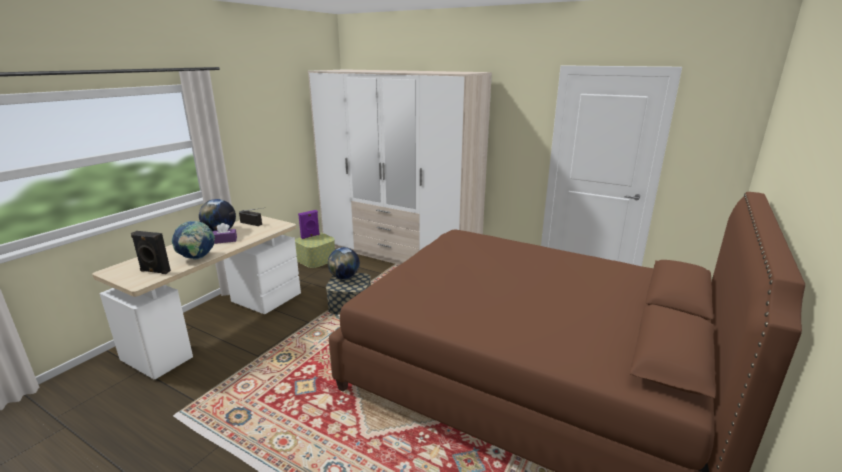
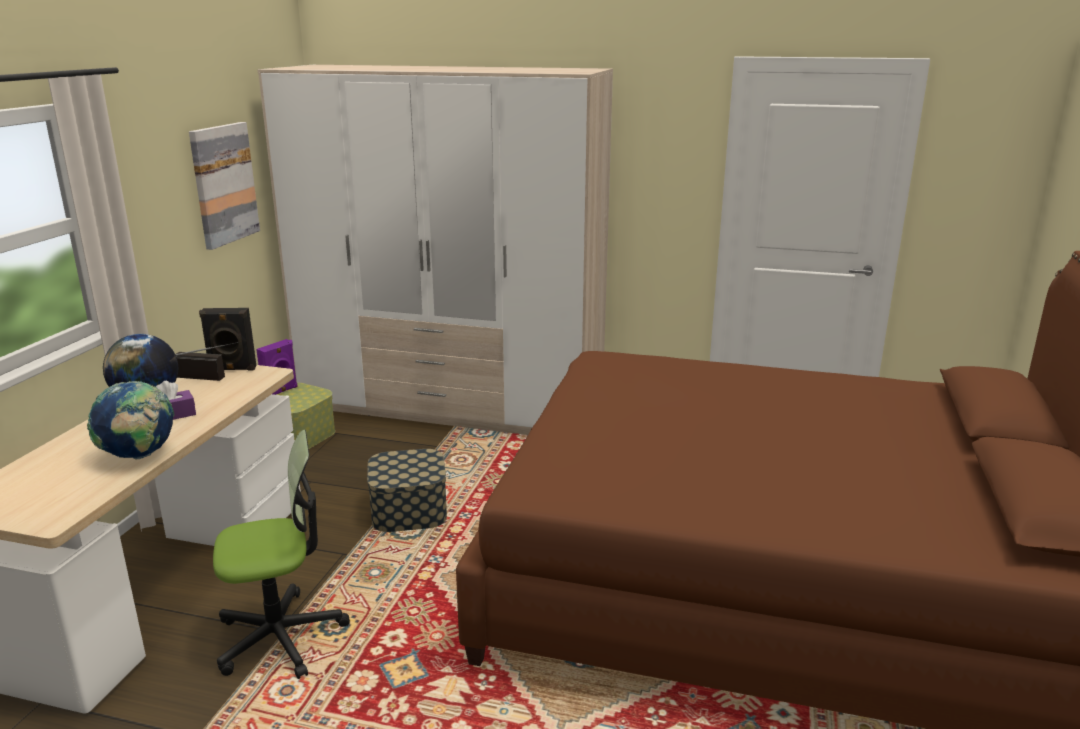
camera: 15 degrees left, 0 degrees up
(154, 271) = (67, 493): black speaker -> black speaker (232, 369)
(257, 358) = (280, 636): none -> office chair
(285, 128) = (223, 184): none -> picture
(344, 277) = (394, 460): globe -> none

